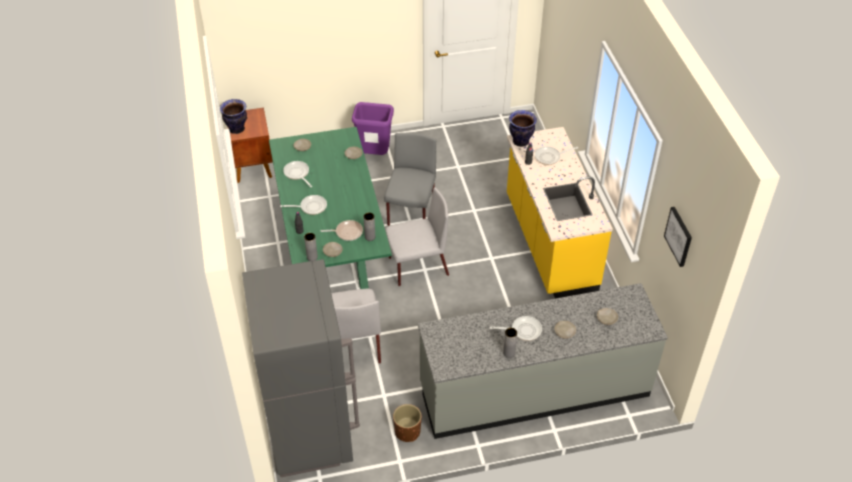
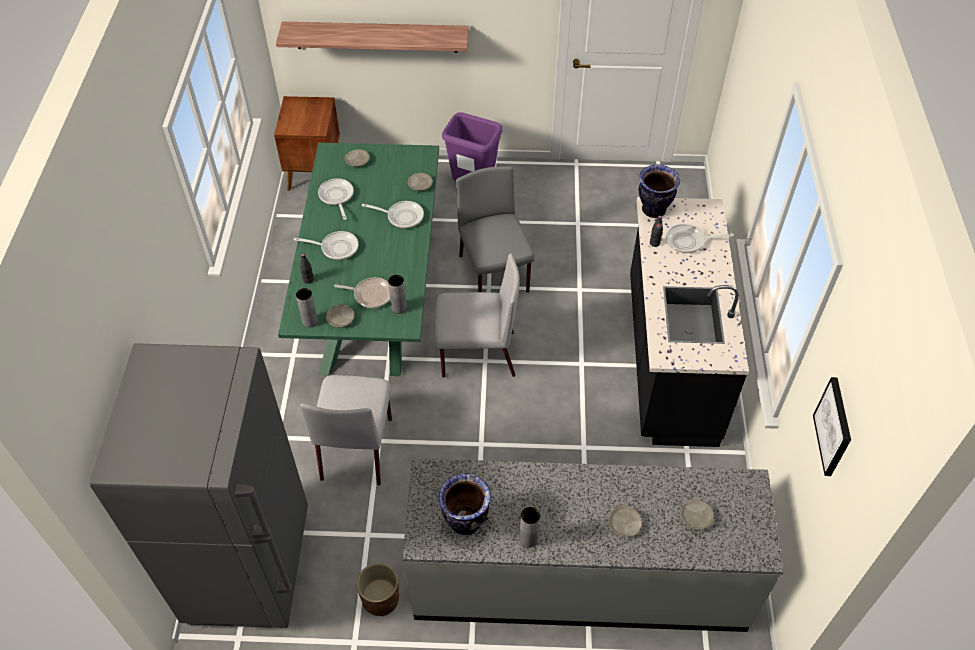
camera: 15 degrees right, 5 degrees up
(236, 129) = (288, 121): vase -> vase (465, 522)
(294, 58) = (376, 37): none -> shelf
(411, 212) = (494, 275): grey chair -> grey chair turned 45 degrees counterclockwise
(523, 330) = (562, 506): frying pan -> frying pan (402, 216)
(549, 243) = (668, 359): yellow counter -> black counter

